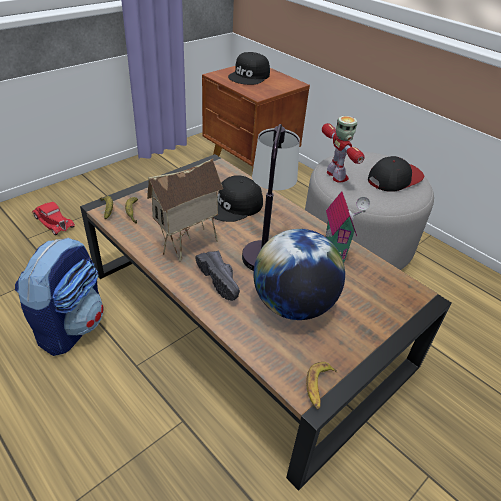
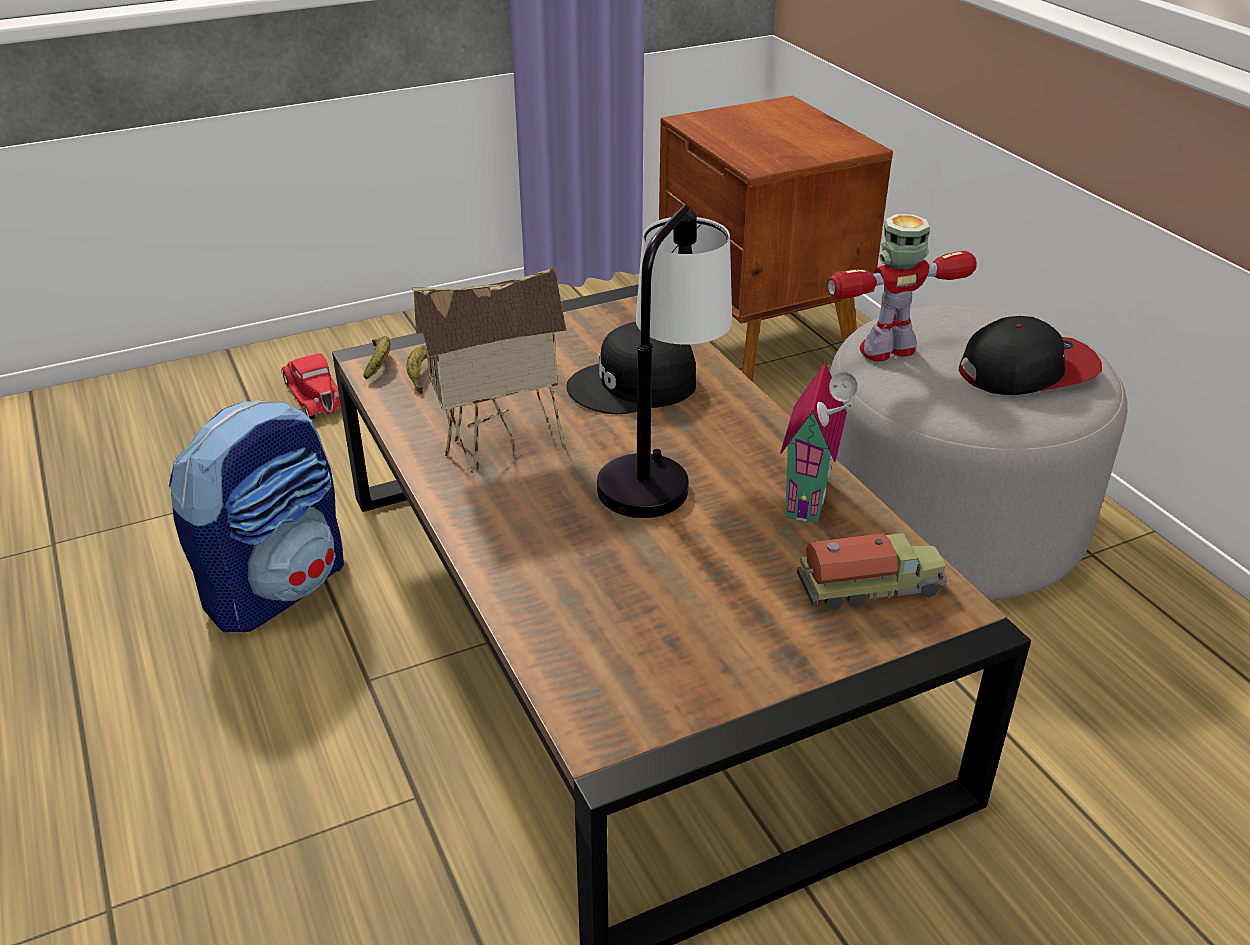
camera: 20 degrees right, 5 degrees down
(222, 281) = (537, 519): black shoe -> none
(249, 76) = (763, 126): black cap -> none
(293, 305) = (661, 584): globe -> none
(319, 387) = (634, 738): banana -> none
(336, 176) = (888, 350): toy robot -> toy robot turned 105 degrees counterclockwise
(380, 290) = (871, 588): none -> toy truck

